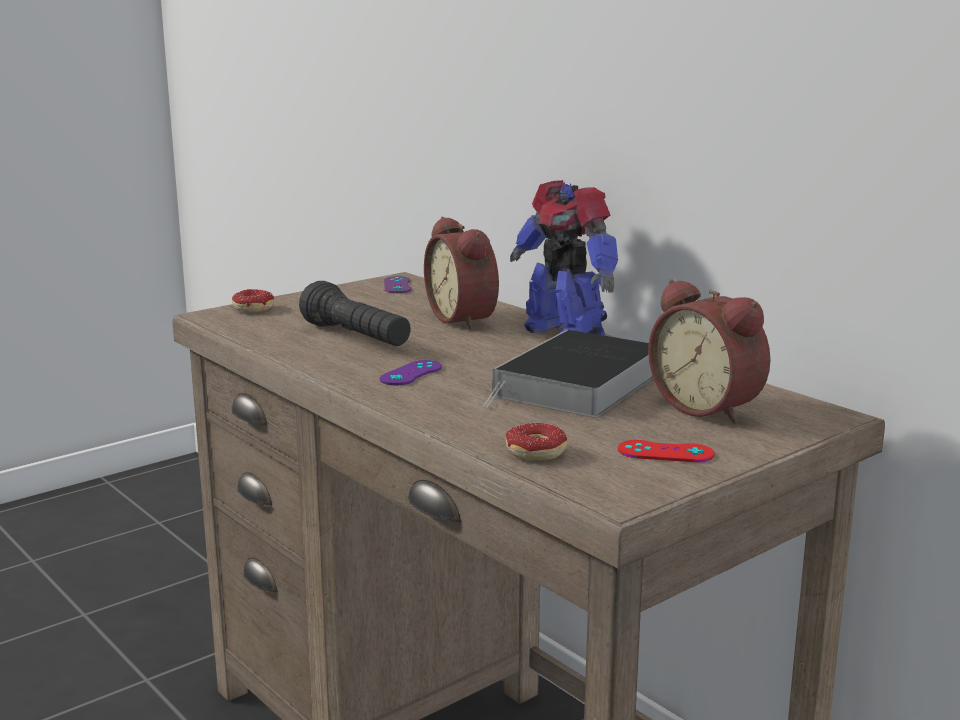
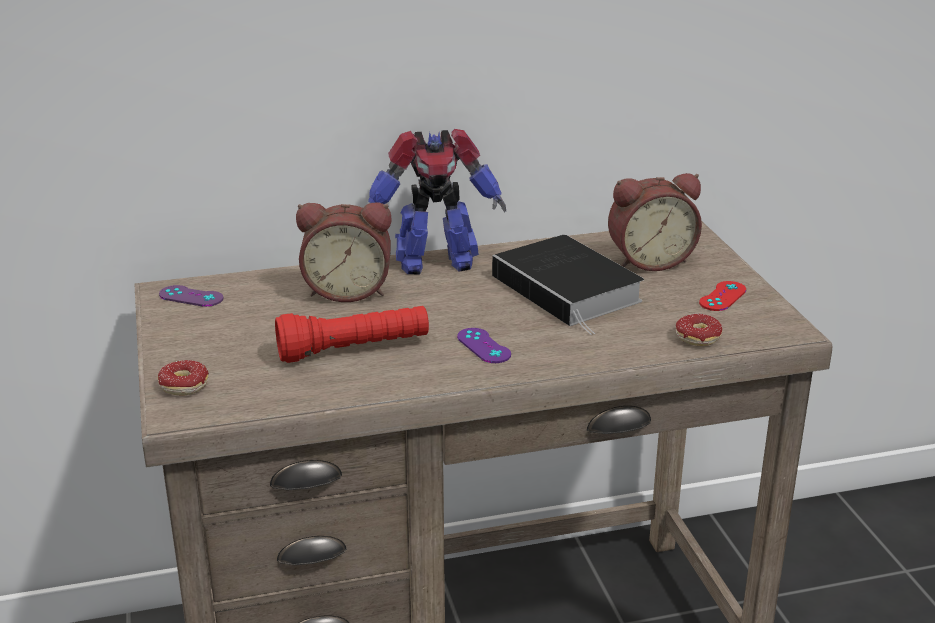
camera: 65 degrees left, 10 degrees up
(356, 338) = (354, 350): black flashlight -> red flashlight

